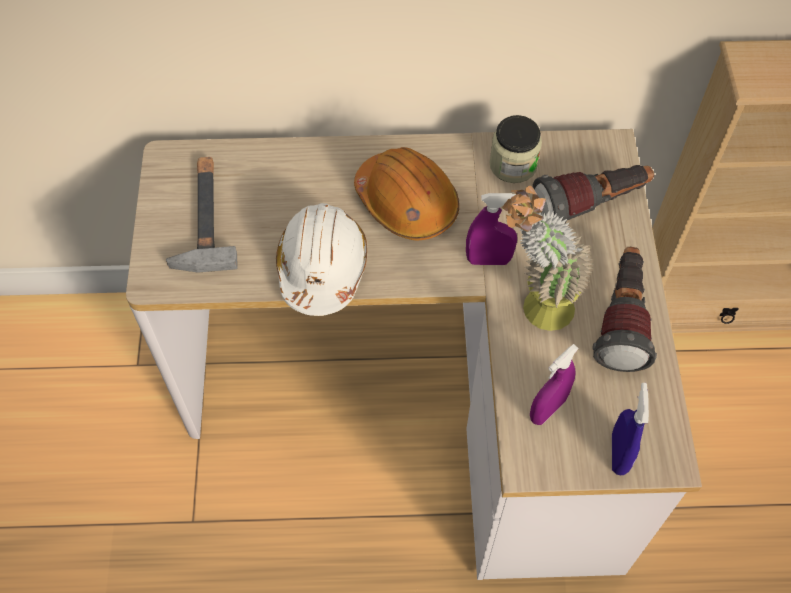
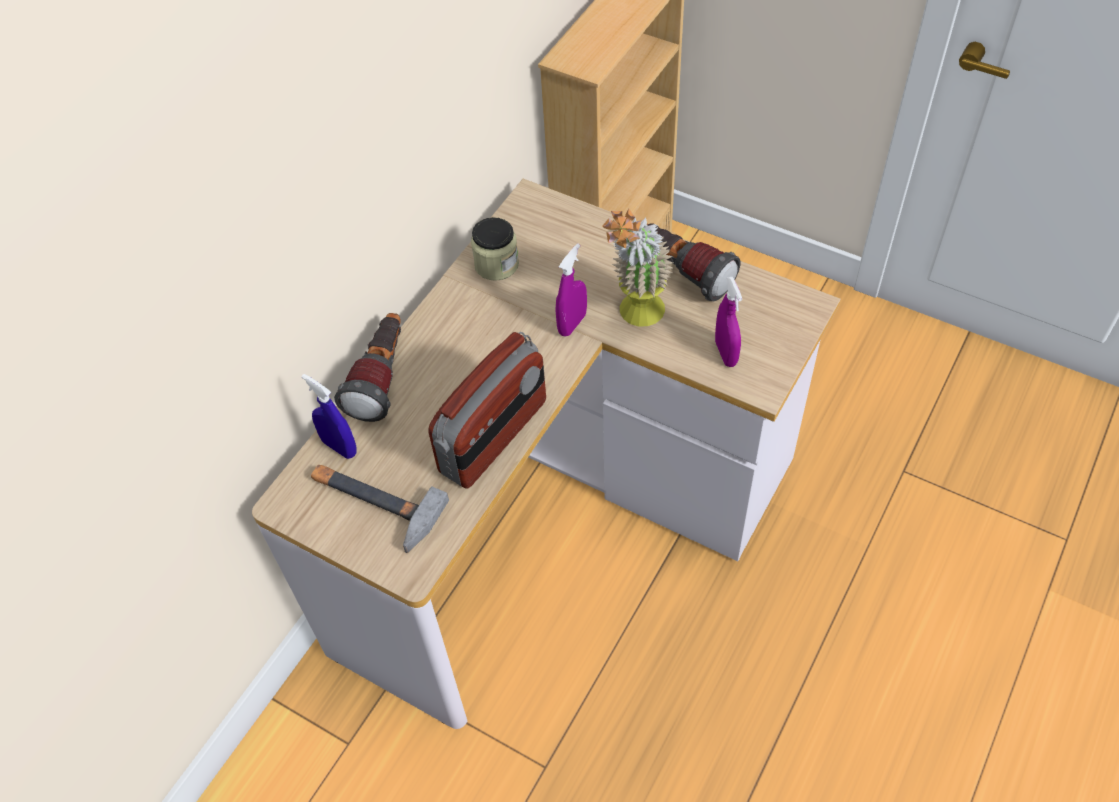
camera: 55 degrees left, 5 degrees down
(322, 267) = (494, 437): white hard hat -> radio
(406, 203) = (477, 350): orange hard hat -> none
(590, 206) = (572, 238): flashlight -> flashlight (381, 378)
(618, 454) = (788, 330): blue spray bottle -> blue spray bottle (339, 447)

